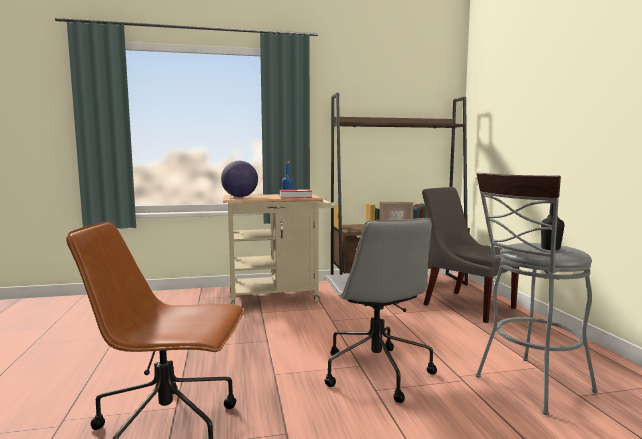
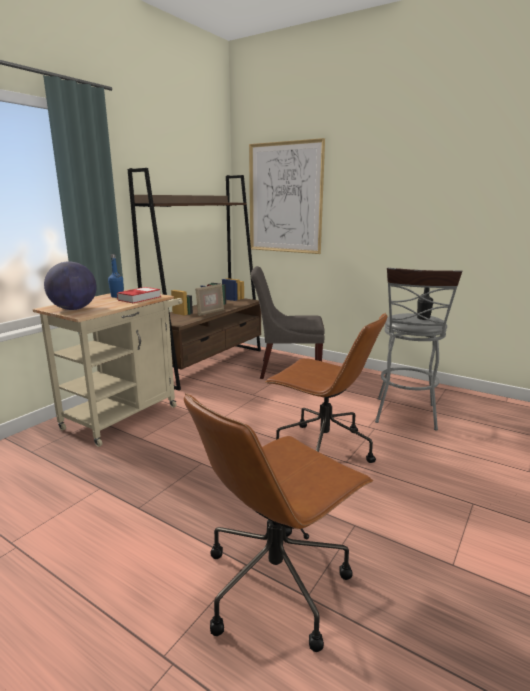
camera: 45 degrees left, 10 degrees up
(375, 371) = (322, 448): grey office chair -> brown office chair
(502, 116) = (285, 198): none -> picture

